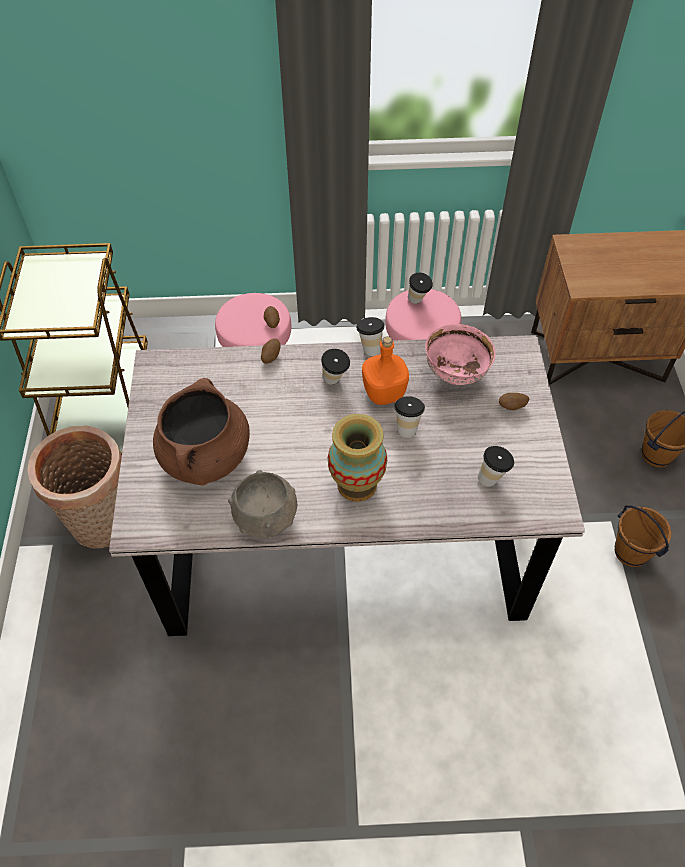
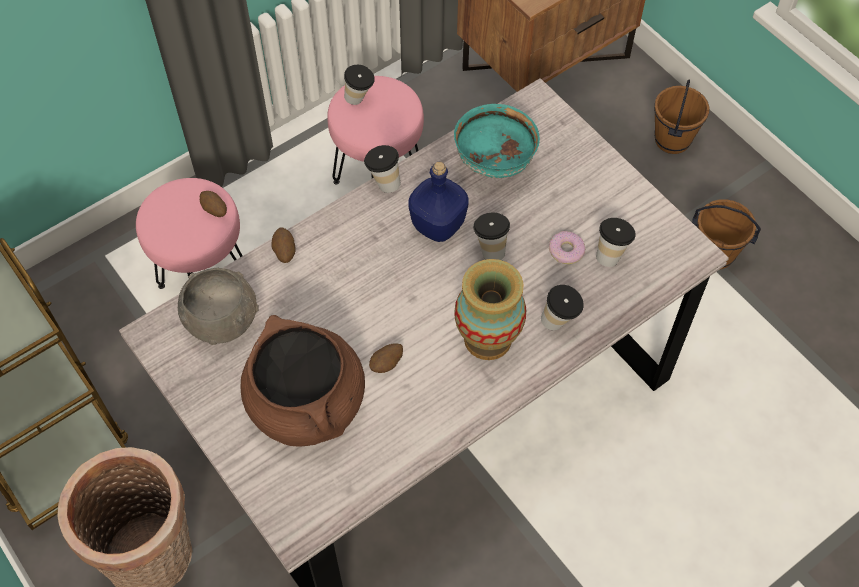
camera: 35 degrees left, 5 degrees up
(266, 516) = (424, 428): grey bowl -> grey bowl (221, 319)
(335, 381) = (377, 240): cup -> cup (559, 322)
(383, 393) = (437, 226): orange bottle -> blue bottle
(456, 374) = (494, 164): pink bowl -> turquoise bowl
(460, 458) = (566, 251): none -> donut
(512, 407) = (574, 169): potato -> potato (387, 364)

